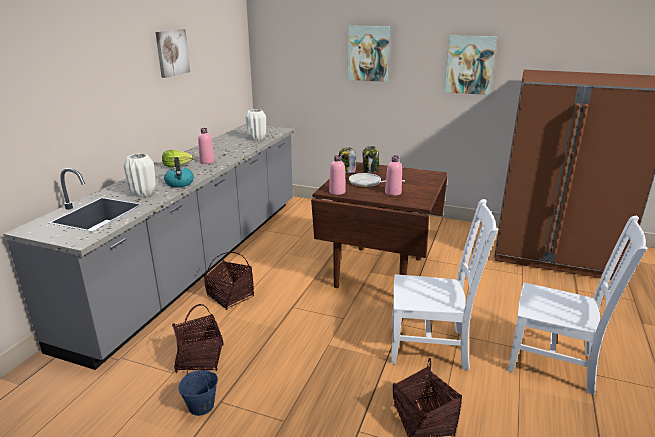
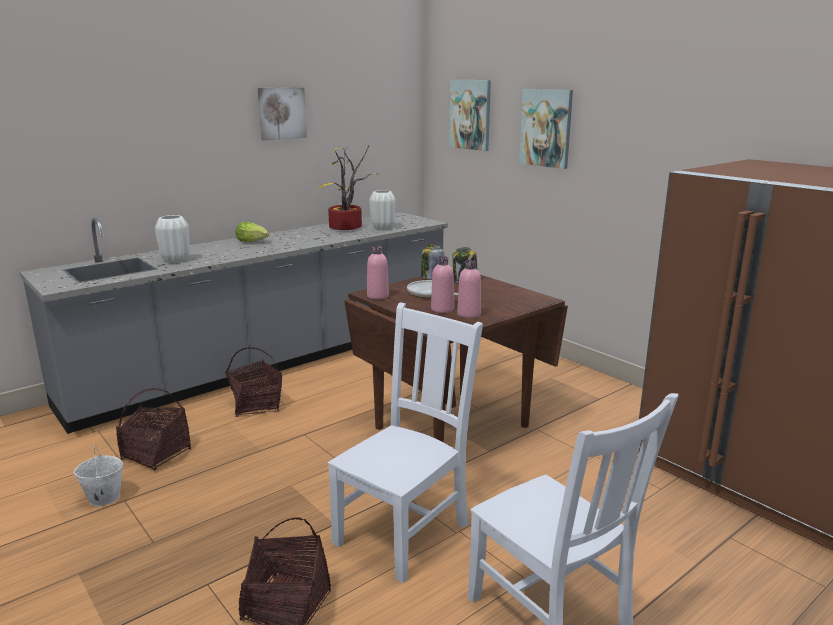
camera: 30 degrees right, 5 degrees down
(180, 183) = (223, 257): kettle -> none
(200, 406) = (103, 497): blue bucket -> white bucket
(207, 161) = (287, 242): pink bottle -> pink bottle (469, 314)
(231, 143) = (346, 228): none -> potted plant
(431, 347) = (405, 531): white chair -> white chair turned 90 degrees counterclockwise
(469, 65) = (672, 149): picture -> picture (470, 114)

